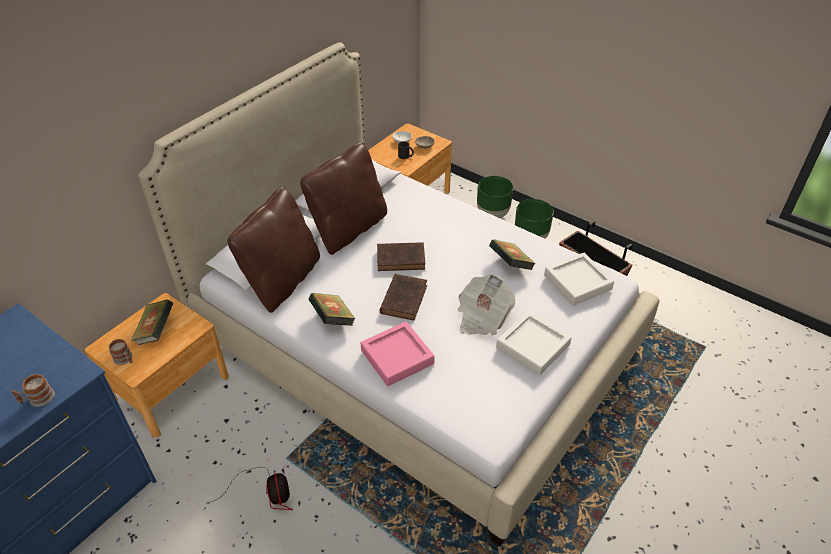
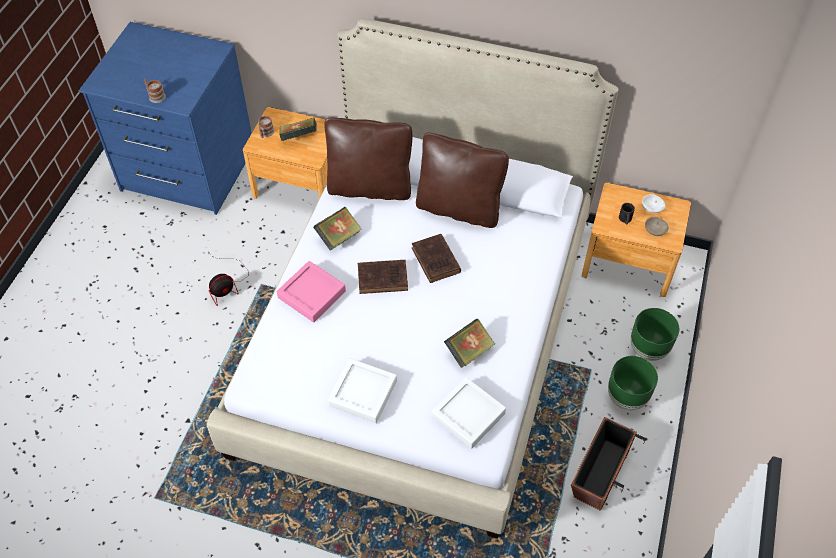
camera: 70 degrees right, 10 degrees up
(482, 317) = (384, 344): newspaper -> none

